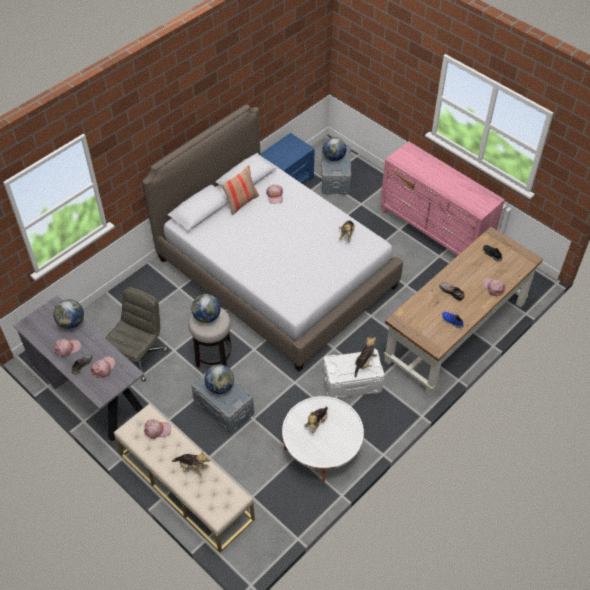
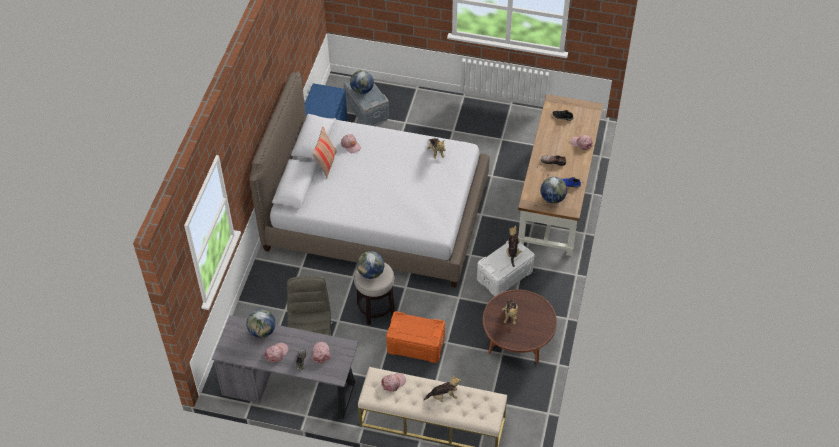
camera: 30 degrees left, 0 degrees up
(220, 387) = (412, 327): globe -> globe (552, 198)
(224, 406) = (416, 345): grey storage box -> orange storage box
(322, 448) = (517, 338): white coffee table -> brown coffee table
(434, 232) = (483, 120): pink dresser -> none

